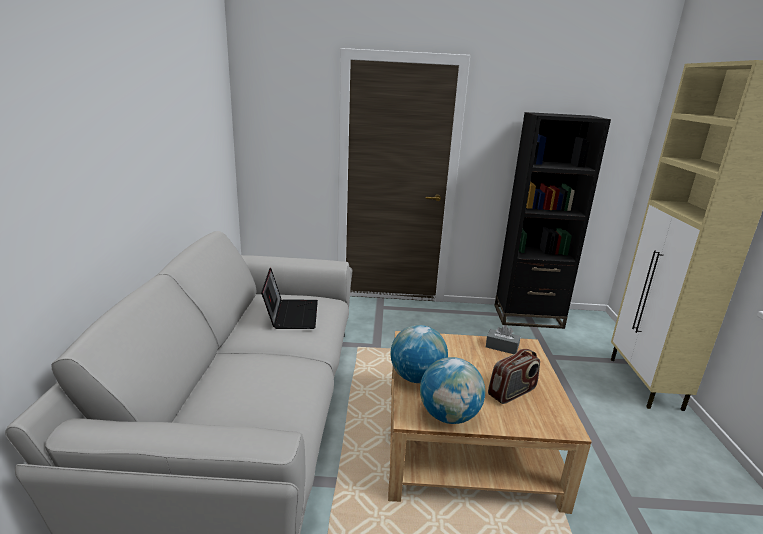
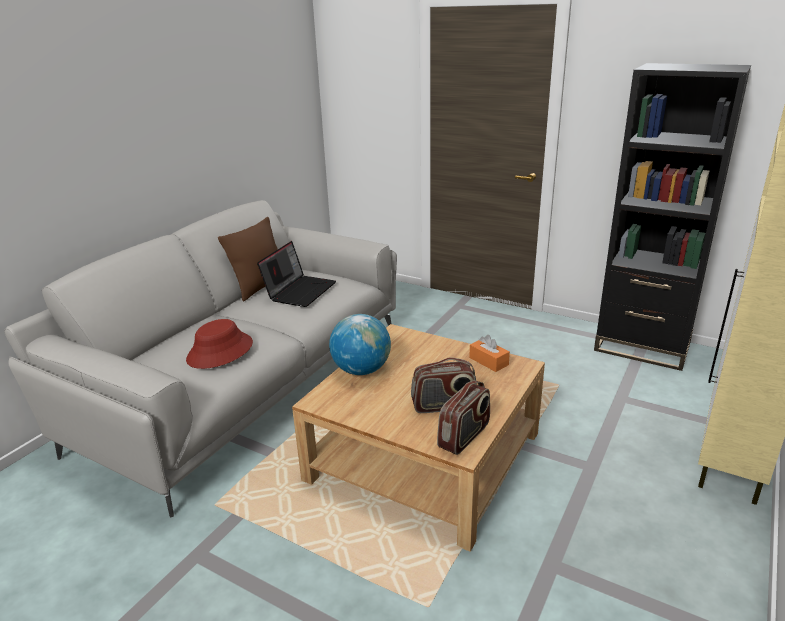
camera: 30 degrees right, 5 degrees up
(244, 316) = (261, 286): none -> brown pillow
(275, 391) = (220, 351): none -> red hat
(449, 416) = (353, 409): globe -> none
(501, 347) = (488, 361): grey tissue box -> orange tissue box
(554, 414) = (464, 436): none -> radio

